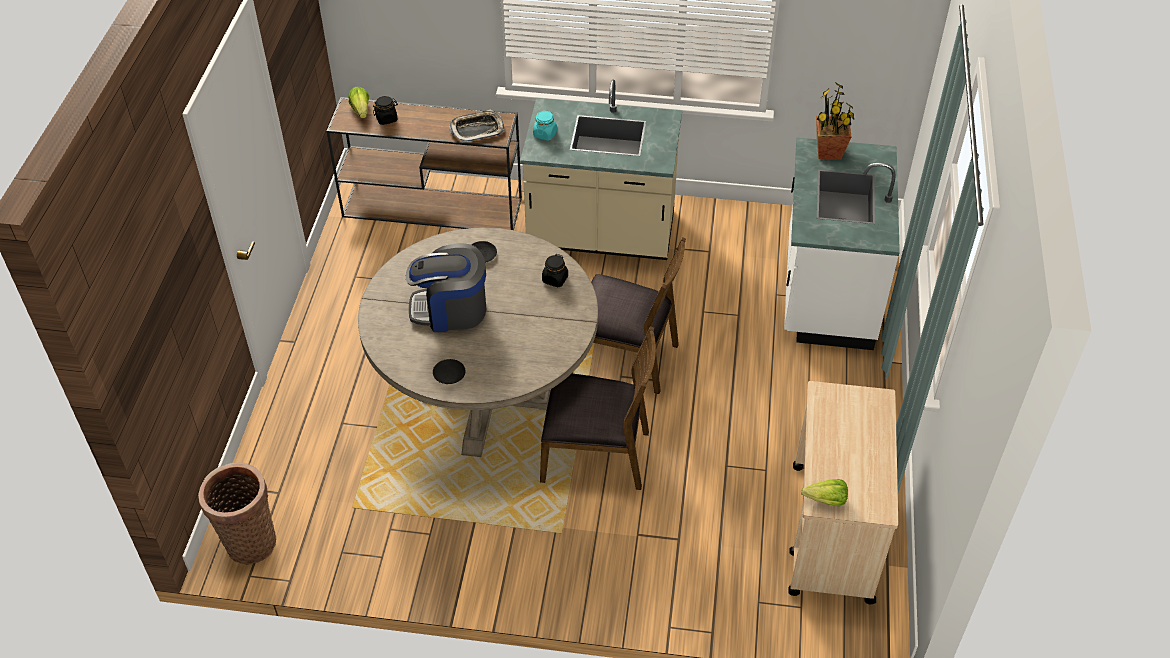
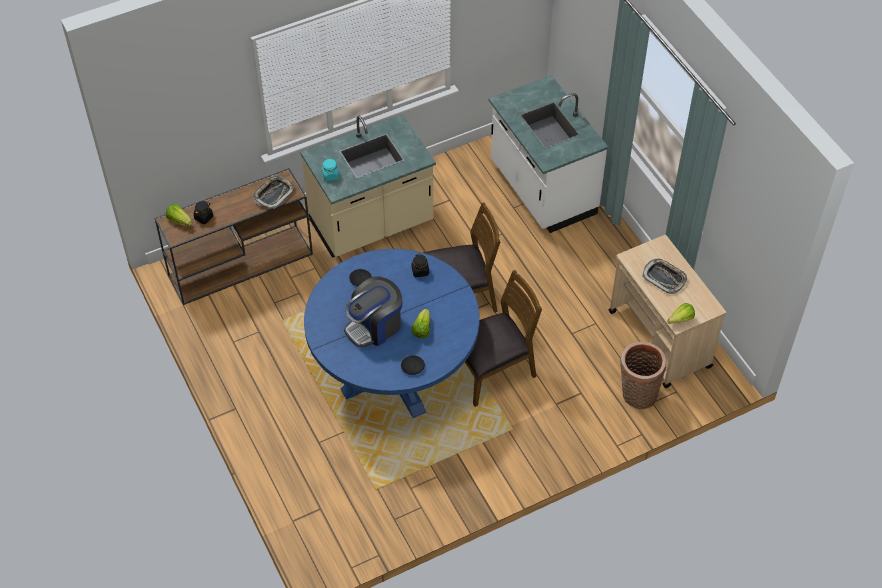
camera: 35 degrees left, 5 degrees up
(248, 540) = (330, 548): basket -> basket (636, 394)
(486, 397) = (394, 373): beige dining table -> blue dining table
(498, 340) = (422, 329): none -> lettuce
(829, 152) = (516, 98): potted plant -> none
(848, 439) = (664, 278): none -> tray

